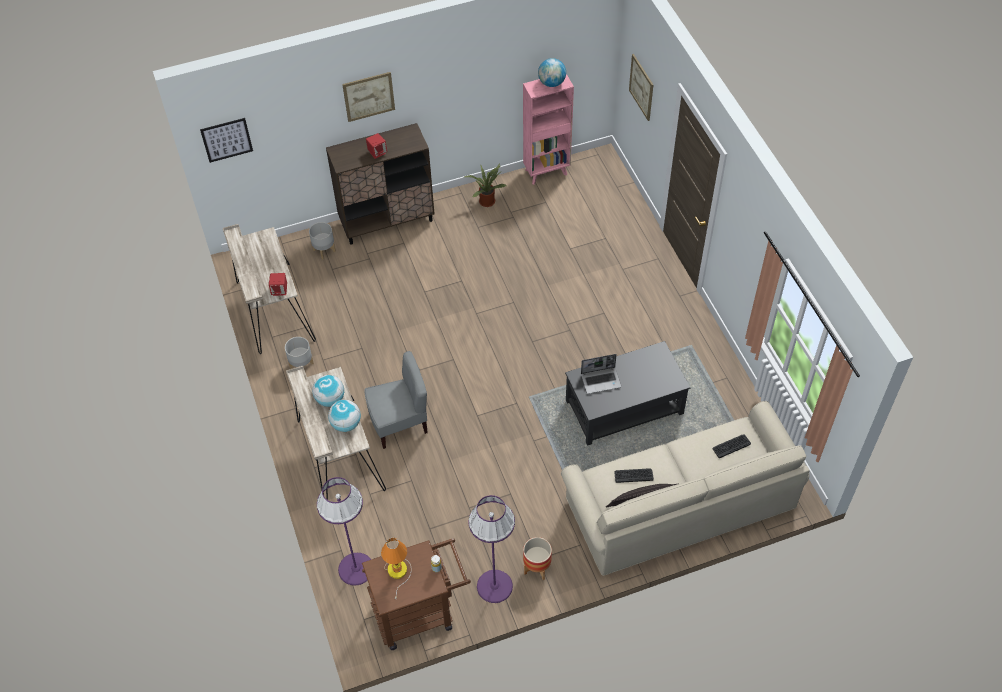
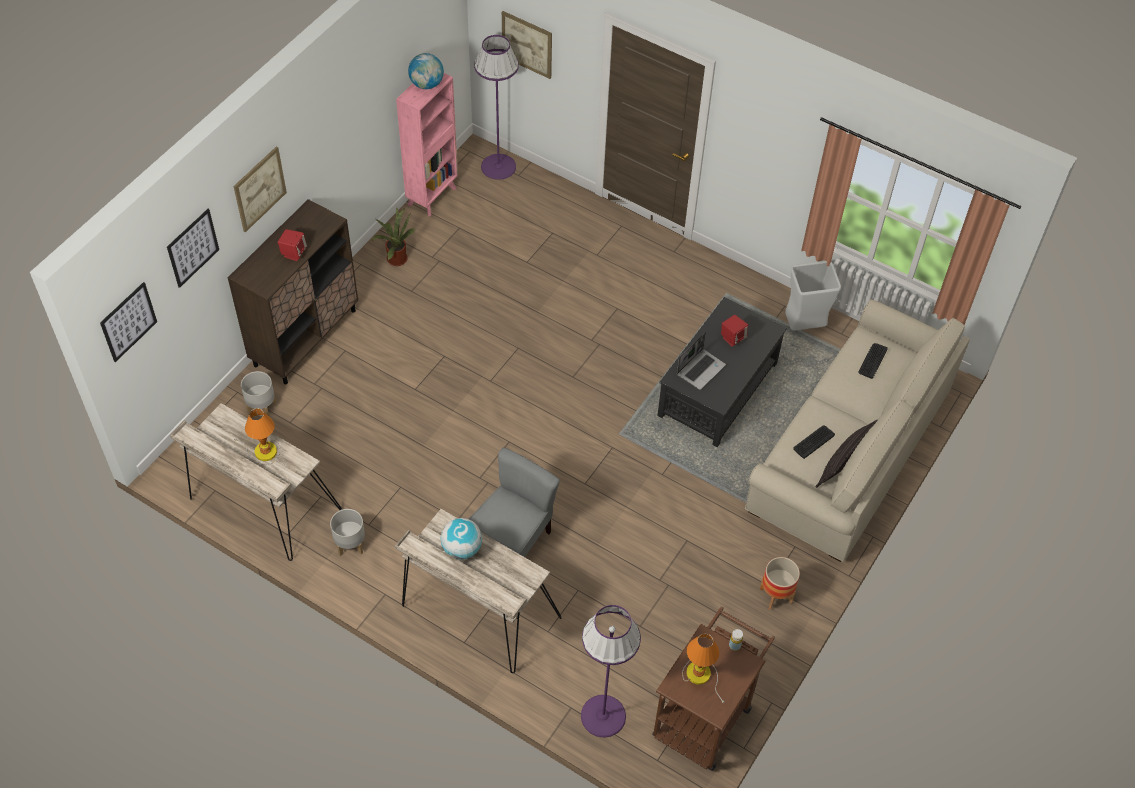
camera: 40 degrees left, 0 degrees up
(270, 270) = (263, 452): none -> table lamp
(280, 290) = (295, 467): red speaker -> red speaker (732, 338)
(295, 112) = (193, 248): none -> picture
(346, 424) = (503, 563): globe -> none
(495, 586) = (753, 639): purple floor lamp -> purple floor lamp (498, 166)
(728, 400) = (804, 326): none -> grey trash can

